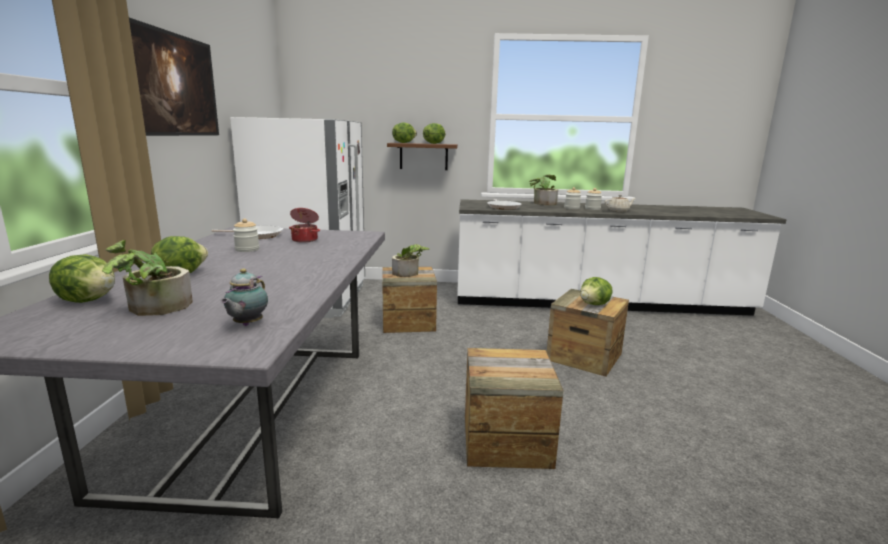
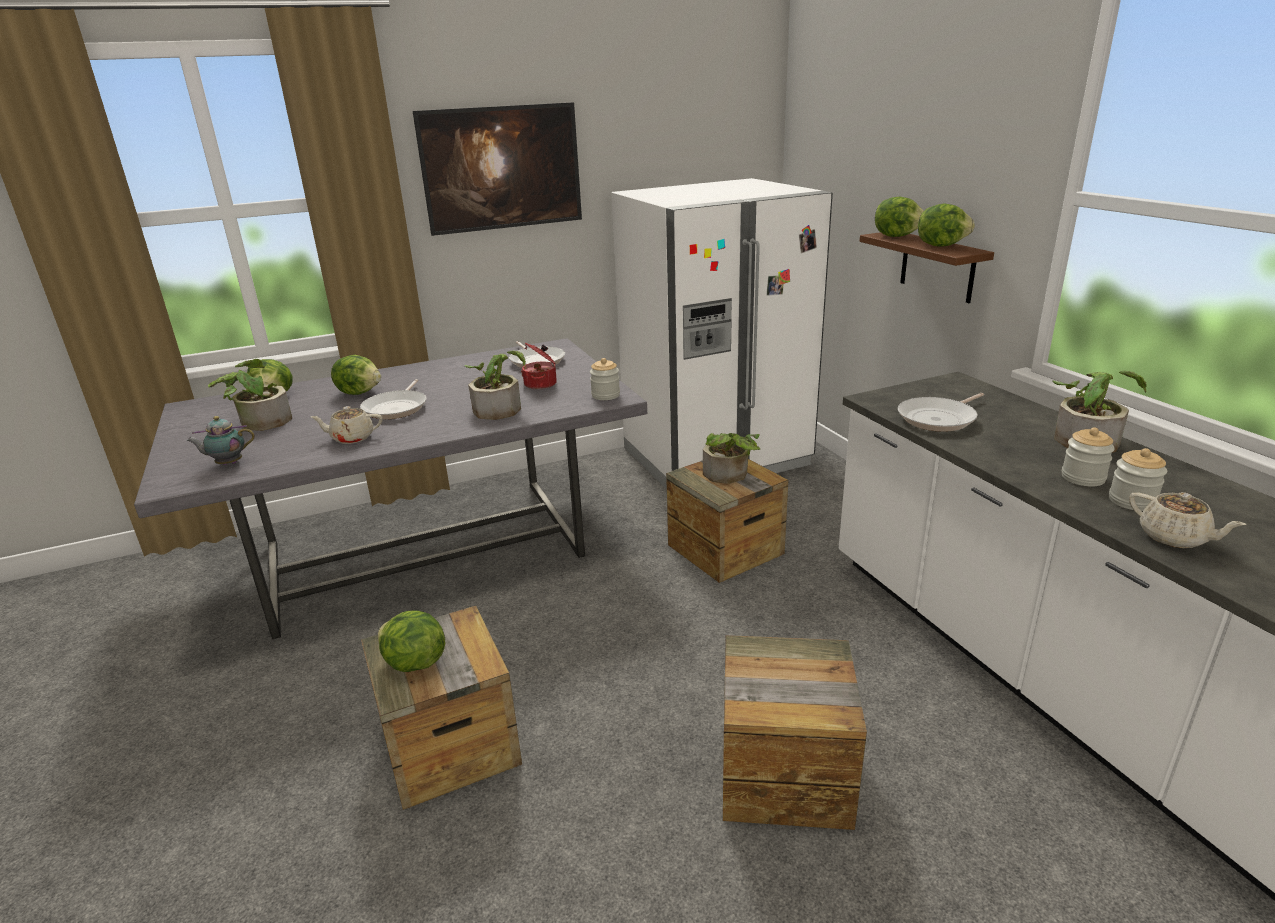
camera: 65 degrees right, 10 degrees up
(247, 249) = (469, 379): jar -> jar (605, 395)
(254, 268) = (397, 408): none -> frying pan
(288, 284) = (351, 438): none -> beige teapot
(323, 250) = (499, 407): none -> potted plant
(594, 304) = (774, 687): lettuce -> lettuce (414, 663)

